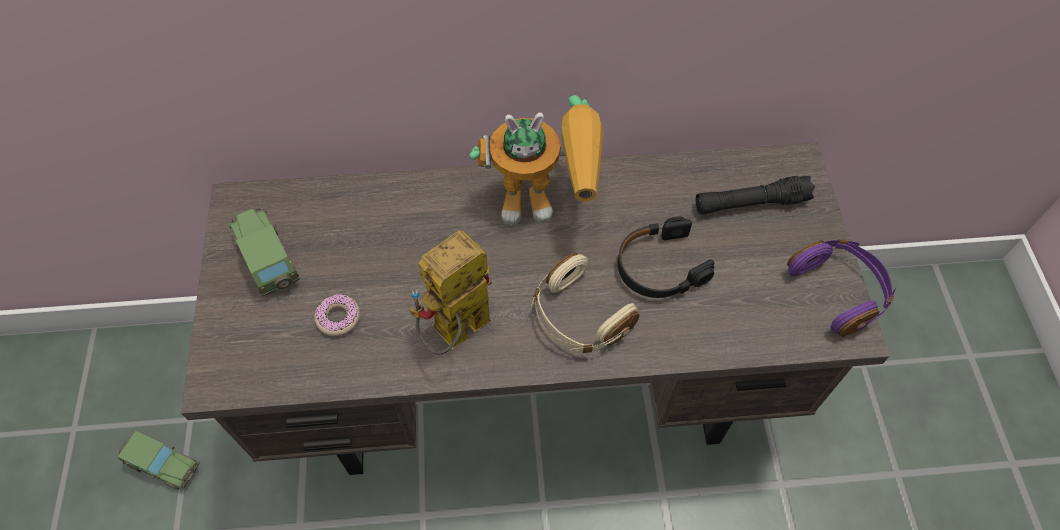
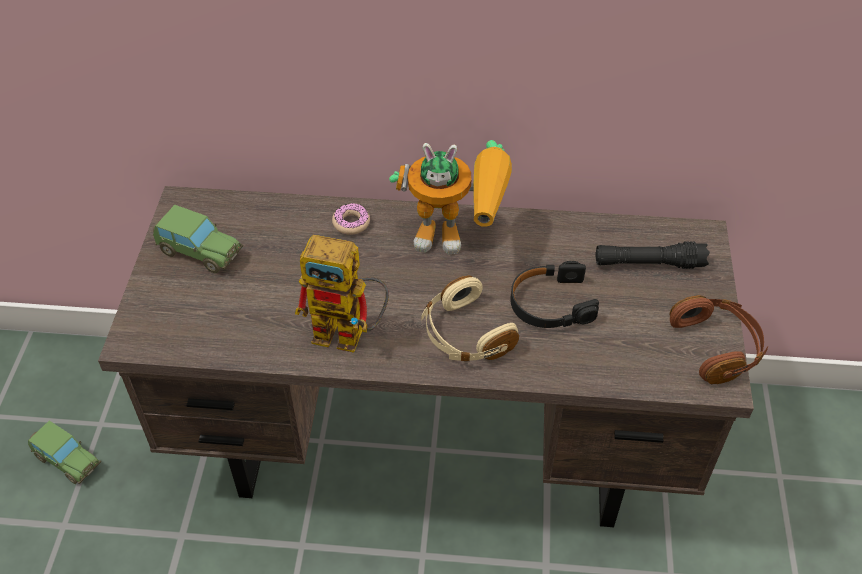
camera: 10 degrees right, 10 degrees down
(268, 260) = (199, 252): toy car -> toy car turned 135 degrees clockwise
(338, 318) = (250, 305): donut -> donut (351, 223)
(455, 335) = (350, 333): toy robot -> toy robot turned 135 degrees counterclockwise
(839, 291) = (717, 347): purple headphones -> brown headphones

